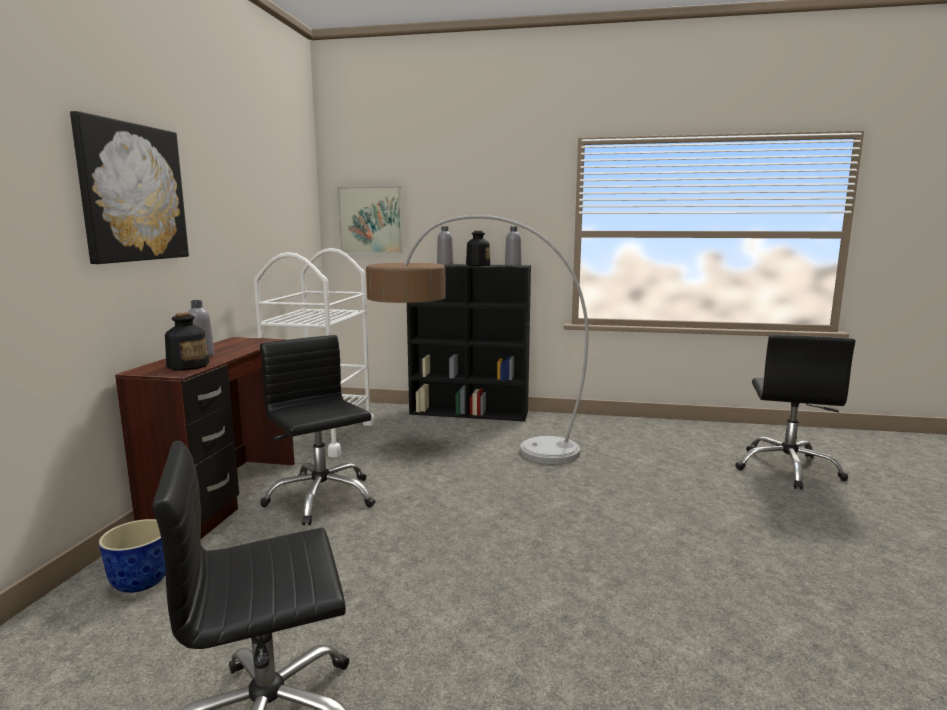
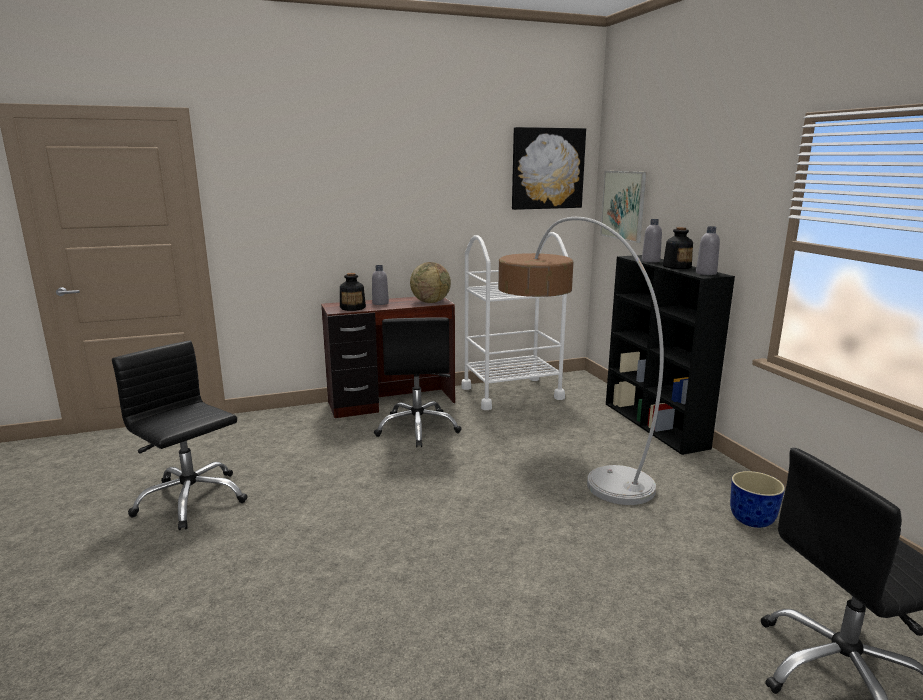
camera: 60 degrees right, 5 degrees up
(132, 193) = (350, 192): picture -> picture (547, 168)
(140, 582) = (286, 423): planter -> planter (751, 520)
(255, 342) = (430, 302): none -> globe
(321, 498) = (418, 428): black office chair -> black office chair turned 150 degrees clockwise

